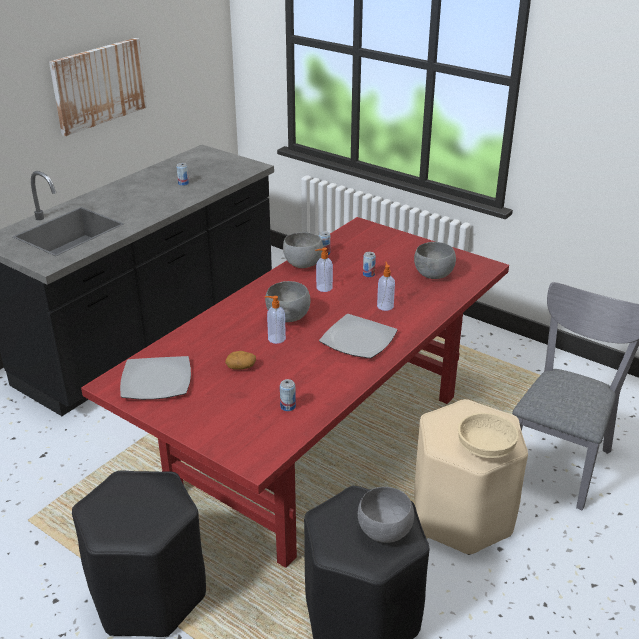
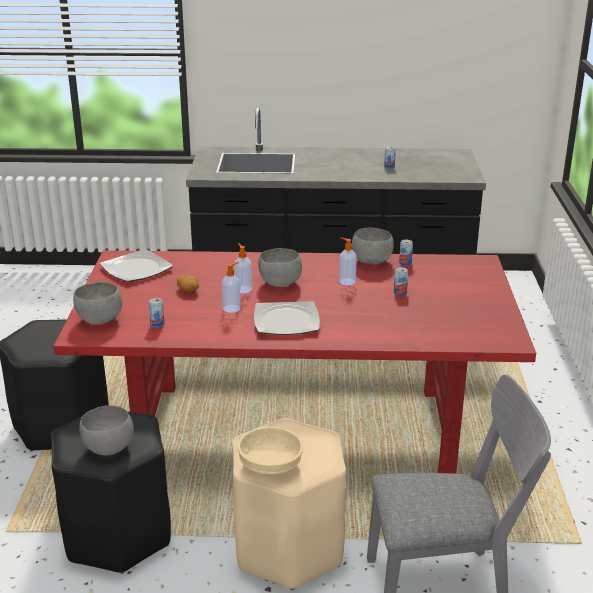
camera: 55 degrees right, 5 degrees down
(99, 85) = (372, 60): picture -> none
(385, 306) = (357, 315): soap dispenser -> soap dispenser (232, 308)
(433, 276) = (446, 321): grey bowl -> grey bowl (99, 320)

